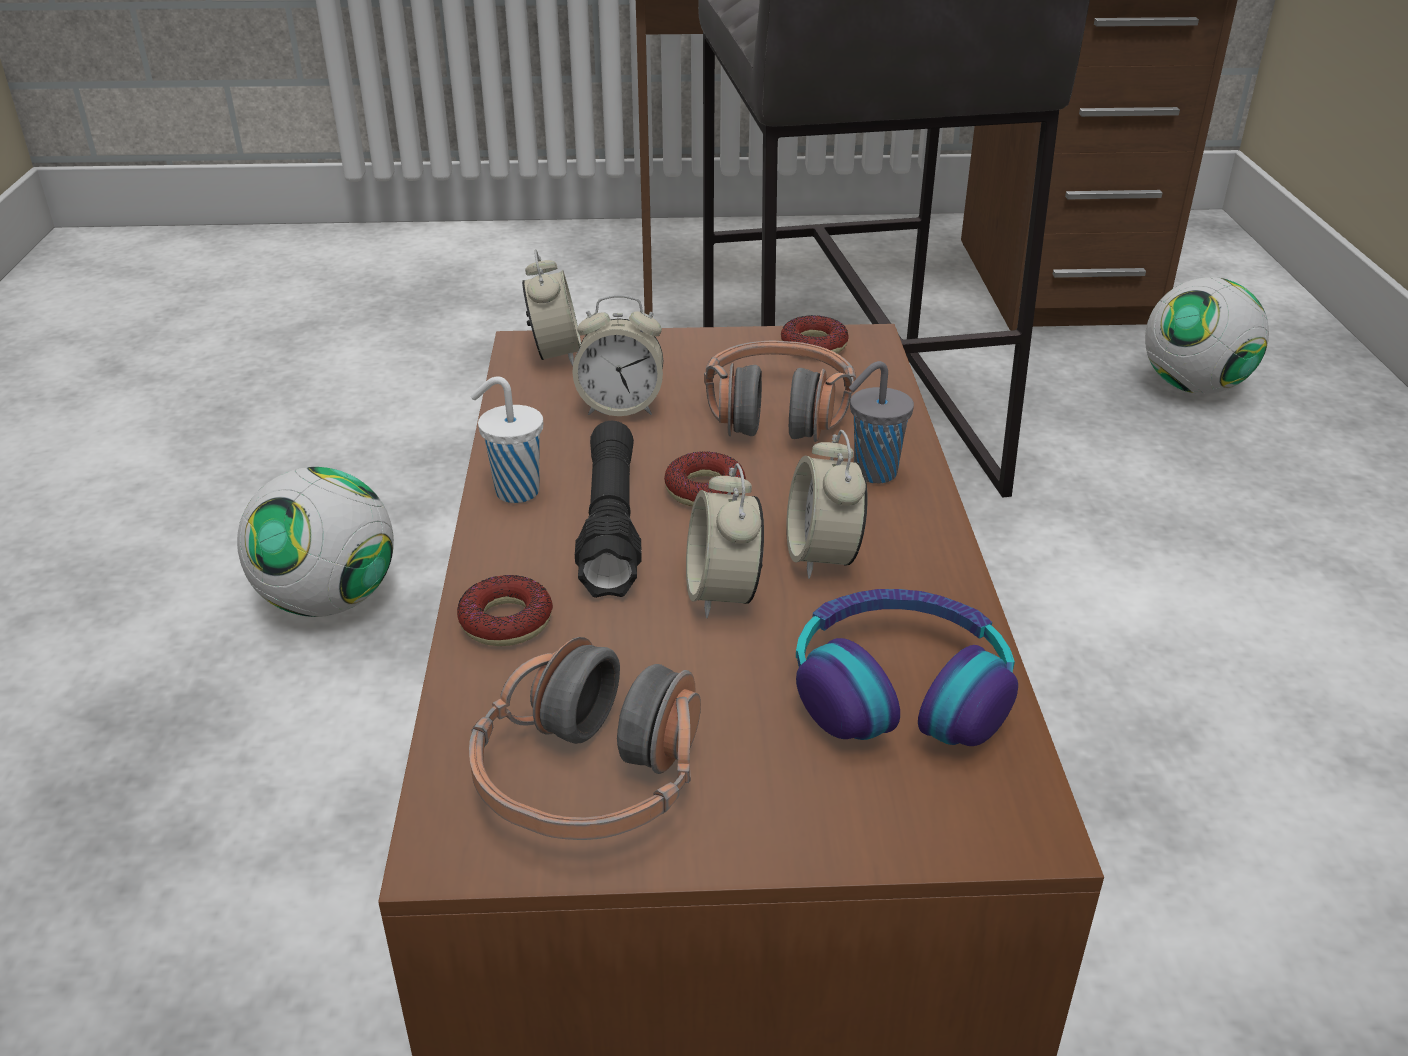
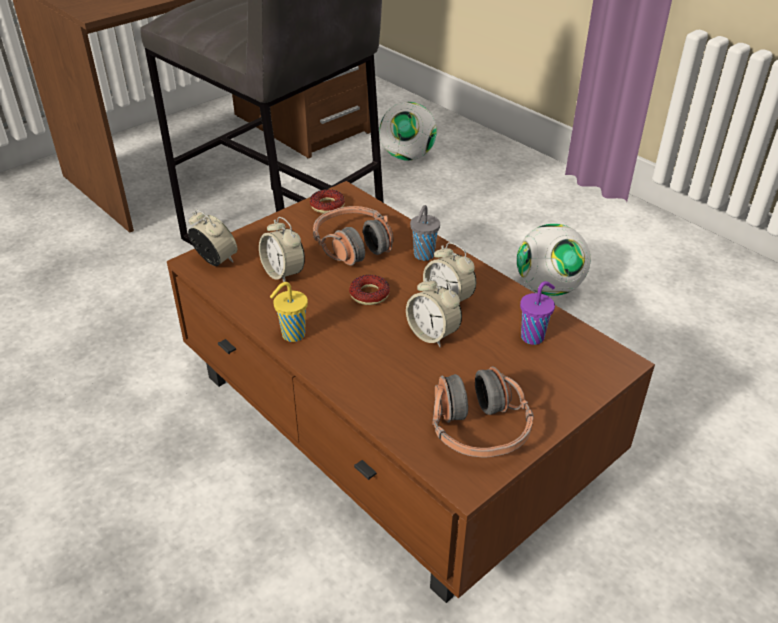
camera: 40 degrees left, 5 degrees up
(329, 601) = (122, 451): football -> football (548, 288)
(506, 621) = (367, 391): donut -> none
(514, 492) = (292, 335): white cup -> yellow cup
(611, 524) = (352, 329): black flashlight -> none
(620, 407) = (283, 273): alarm clock -> alarm clock turned 90 degrees clockwise
(900, 689) = (533, 337): headphones -> purple cup

